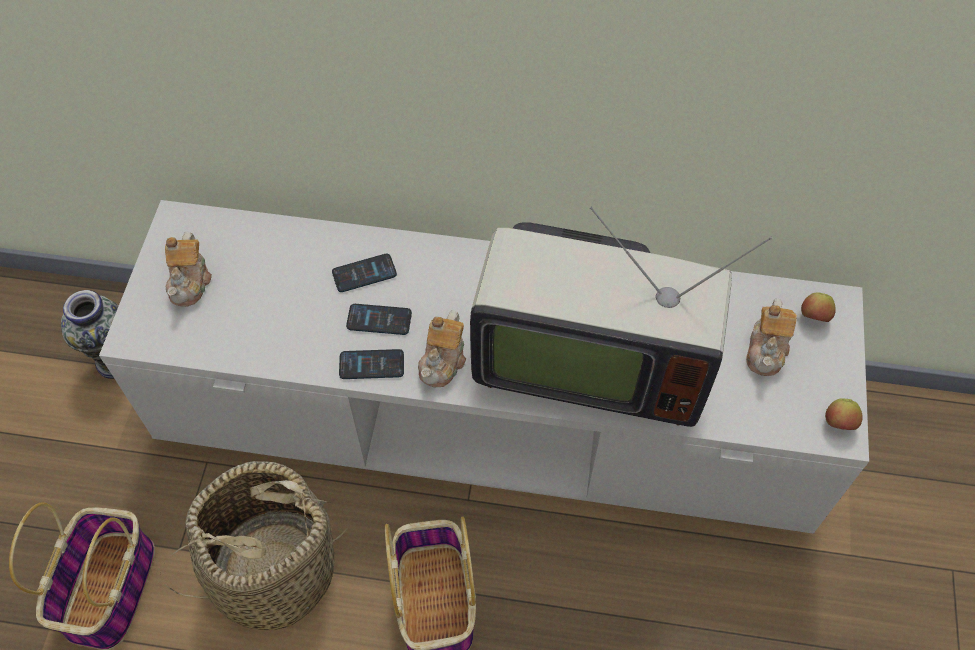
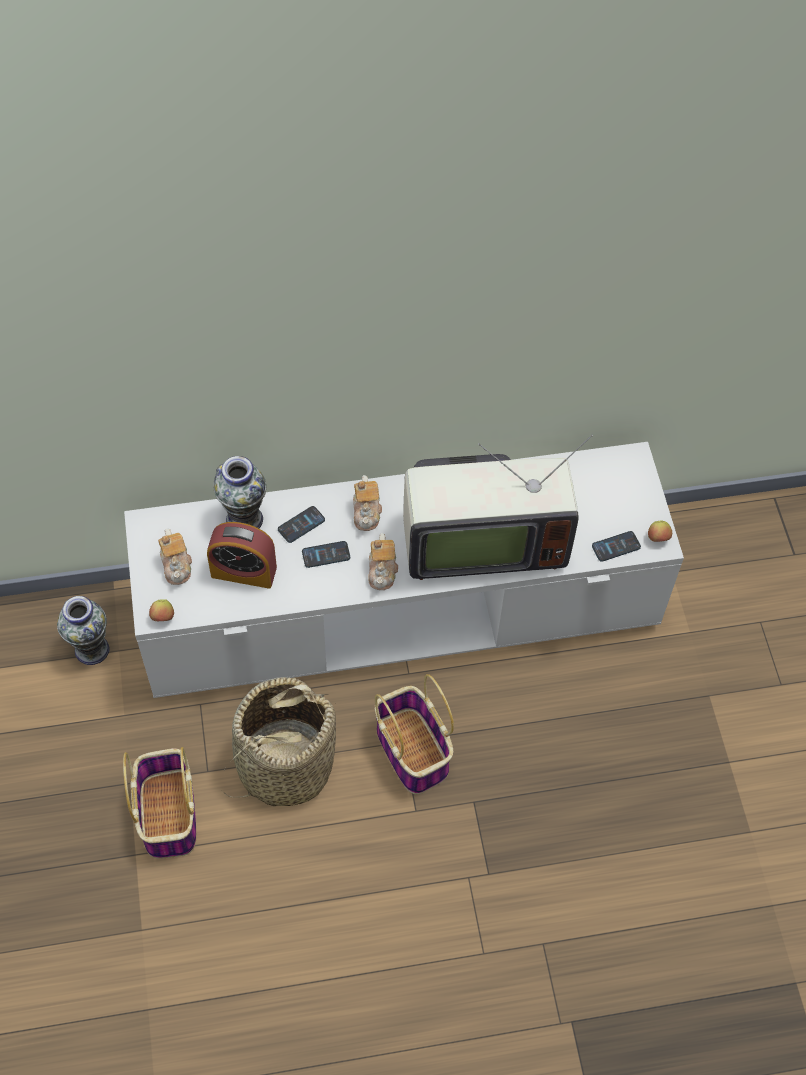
camera: 20 degrees left, 0 degrees up
(267, 312) = (243, 571): none -> alarm clock
(298, 247) = (244, 519): none -> vase
(371, 365) = (334, 587): phone -> phone (616, 546)
(767, 350) = (597, 502): teapot -> teapot (367, 512)
(814, 317) = (621, 471): apple -> apple (163, 617)

